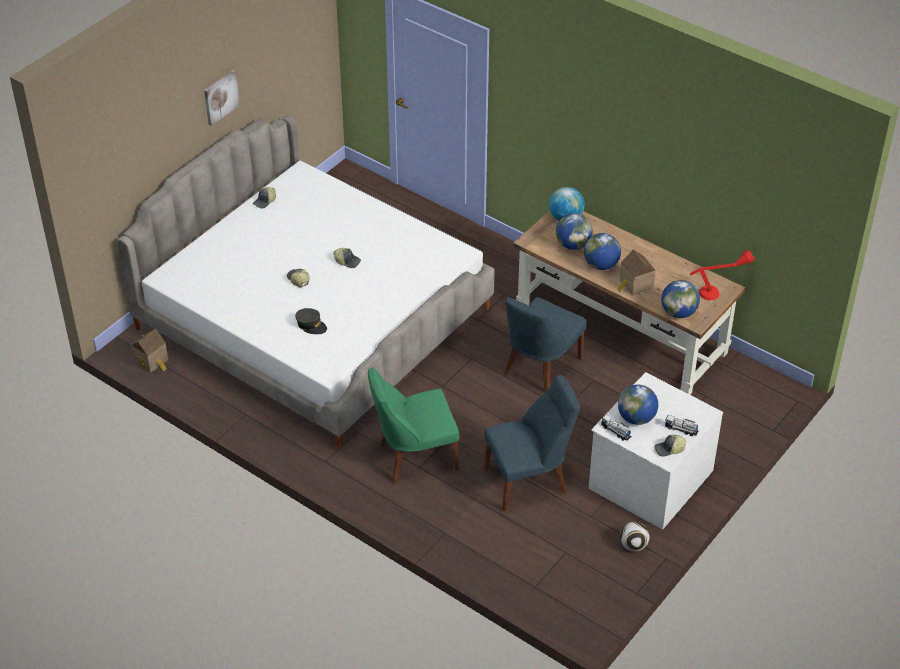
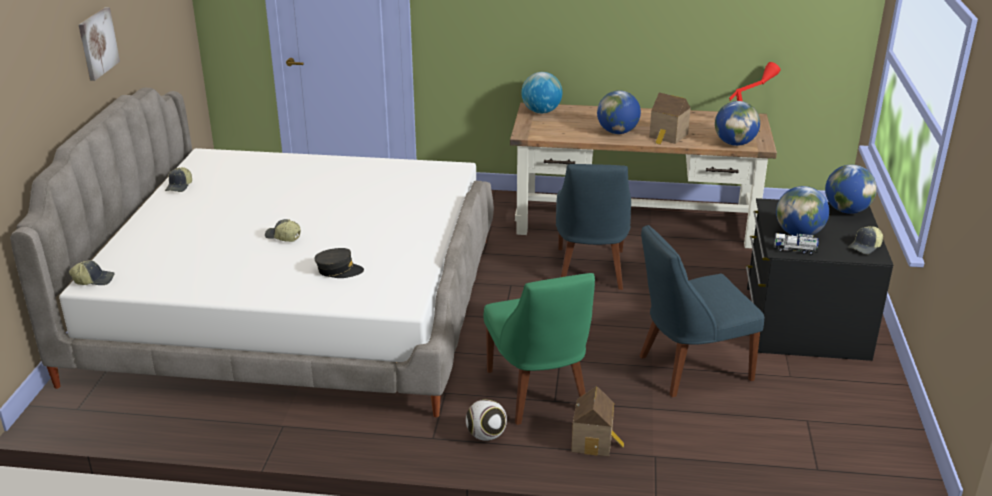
camera: 30 degrees left, 15 degrees down
(152, 361) = (102, 414): toy house -> toy house (594, 442)
(347, 261) = (330, 206): cap -> cap (94, 280)
(414, 457) = (539, 393): green chair -> green chair turned 60 degrees counterclockwise
(529, 480) = (690, 368): blue chair -> blue chair turned 150 degrees counterclockwise
(573, 245) = (572, 126): globe -> globe (846, 210)
(633, 545) = (864, 386): football -> football (486, 435)
(649, 478) = (803, 322): white dresser -> black dresser
(681, 429) = (852, 228): toy truck -> none

